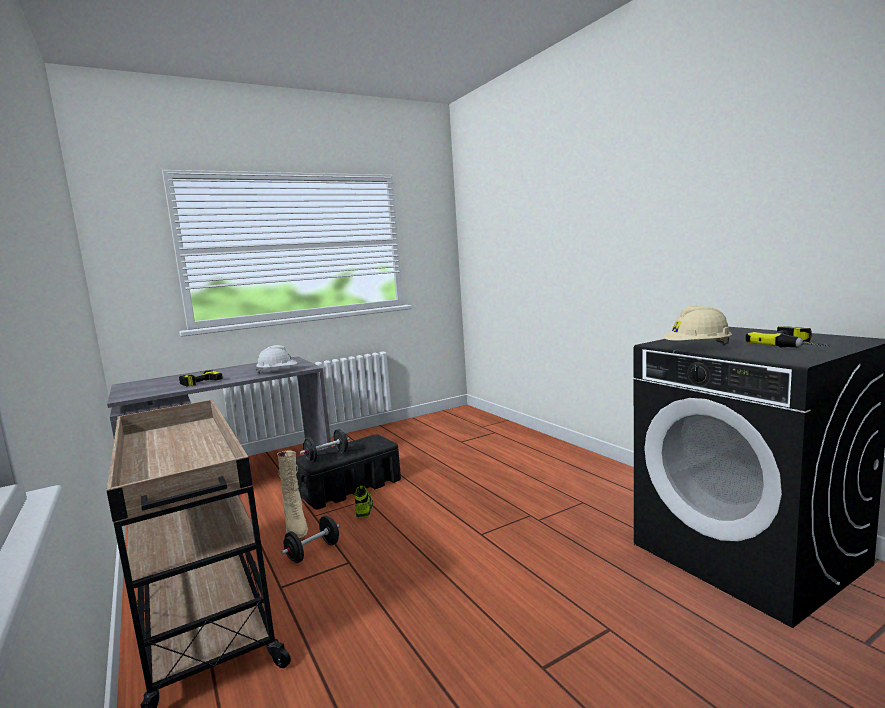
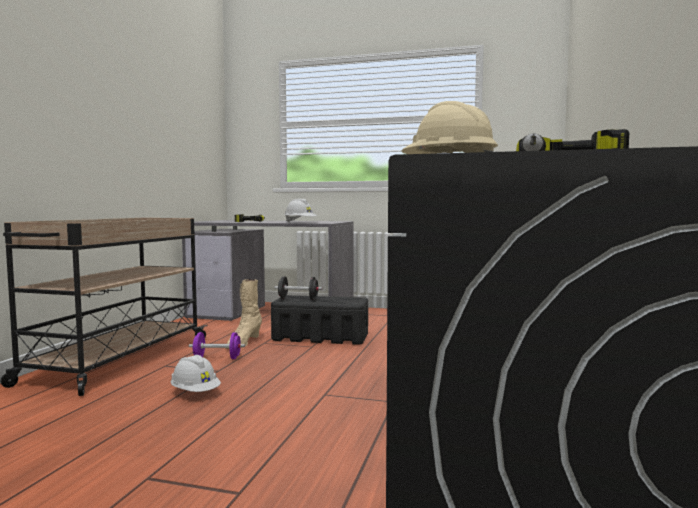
camera: 45 degrees right, 5 degrees down
(313, 552) = (217, 358): black dumbbell -> purple dumbbell
(364, 509) = (296, 350): shoe -> none
(387, 591) = (195, 393): none -> white hard hat

